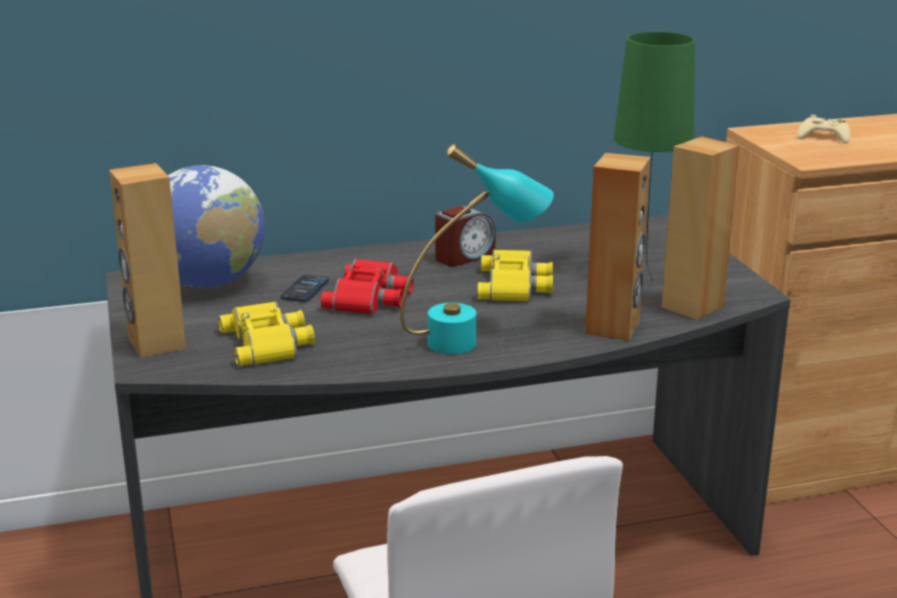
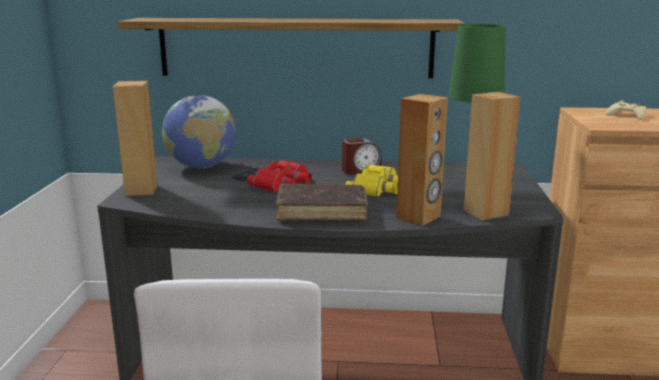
camera: 20 degrees right, 5 degrees down
(269, 343) = (200, 197): yellow binoculars -> none
(336, 69) = (295, 48): none -> shelf
(475, 340) = (322, 212): turquoise table lamp -> brown book

